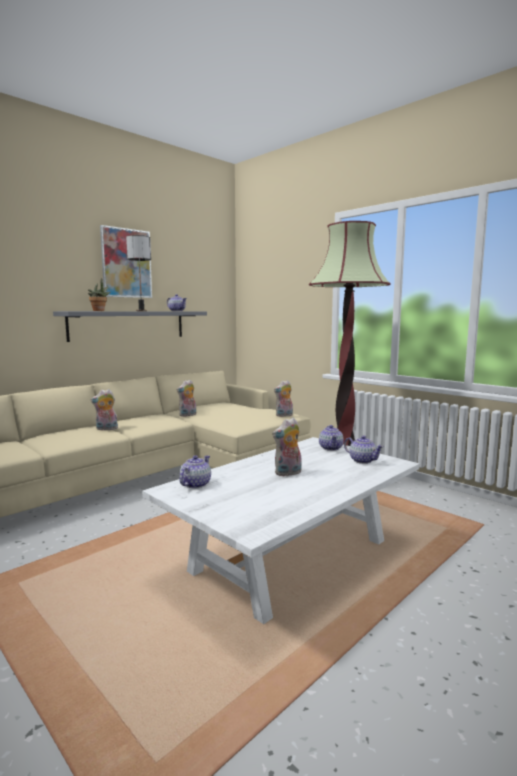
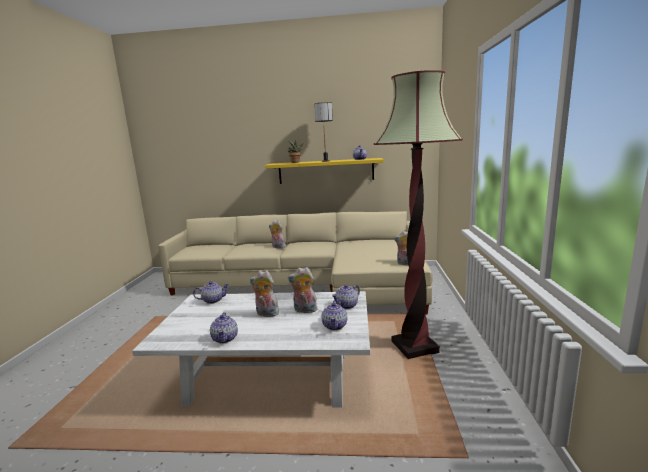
camera: 50 degrees right, 5 degrees up
(126, 263) = (324, 123): picture -> none
(128, 325) = (325, 171): grey shelf -> yellow shelf
(188, 415) = (341, 247): plush toy -> plush toy (304, 310)
(312, 499) = (225, 338): none -> teapot

